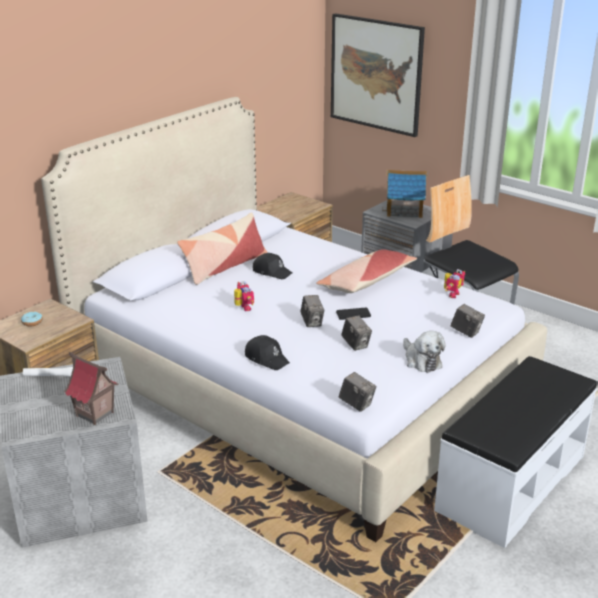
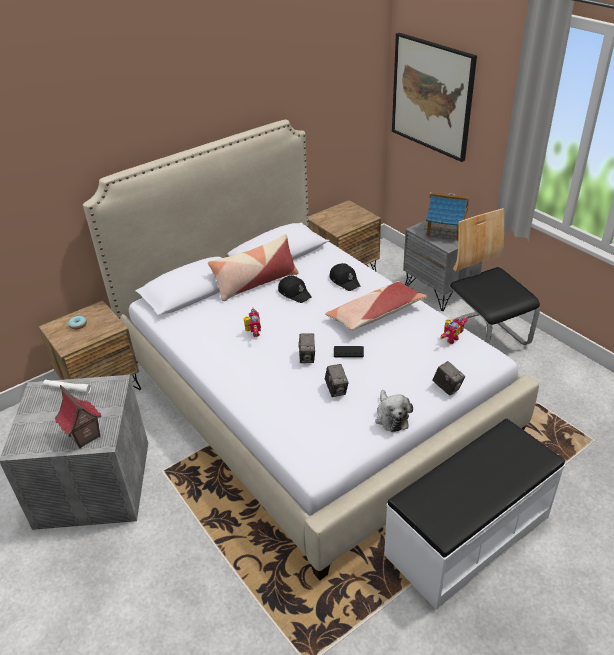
camera: 15 degrees right, 10 degrees up
(267, 358) = (251, 394): black cap -> black cap (345, 281)
(356, 404) = (311, 461): camera -> none

